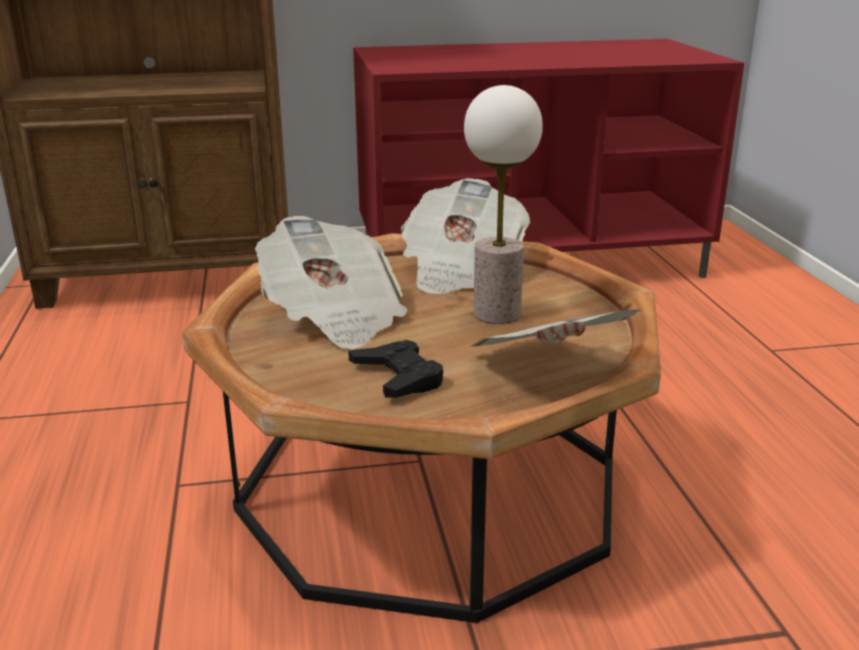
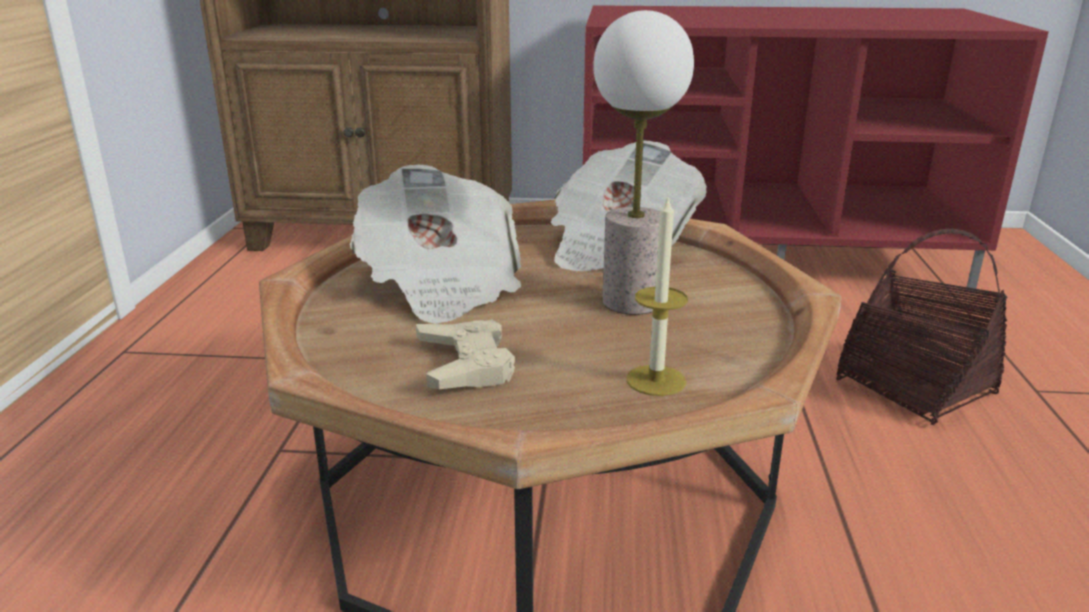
camera: 15 degrees right, 0 degrees up
(398, 377) = (465, 364): black game controller -> beige game controller
(548, 370) = (656, 380): newspaper -> candle
(685, 360) = (916, 387): none -> basket

